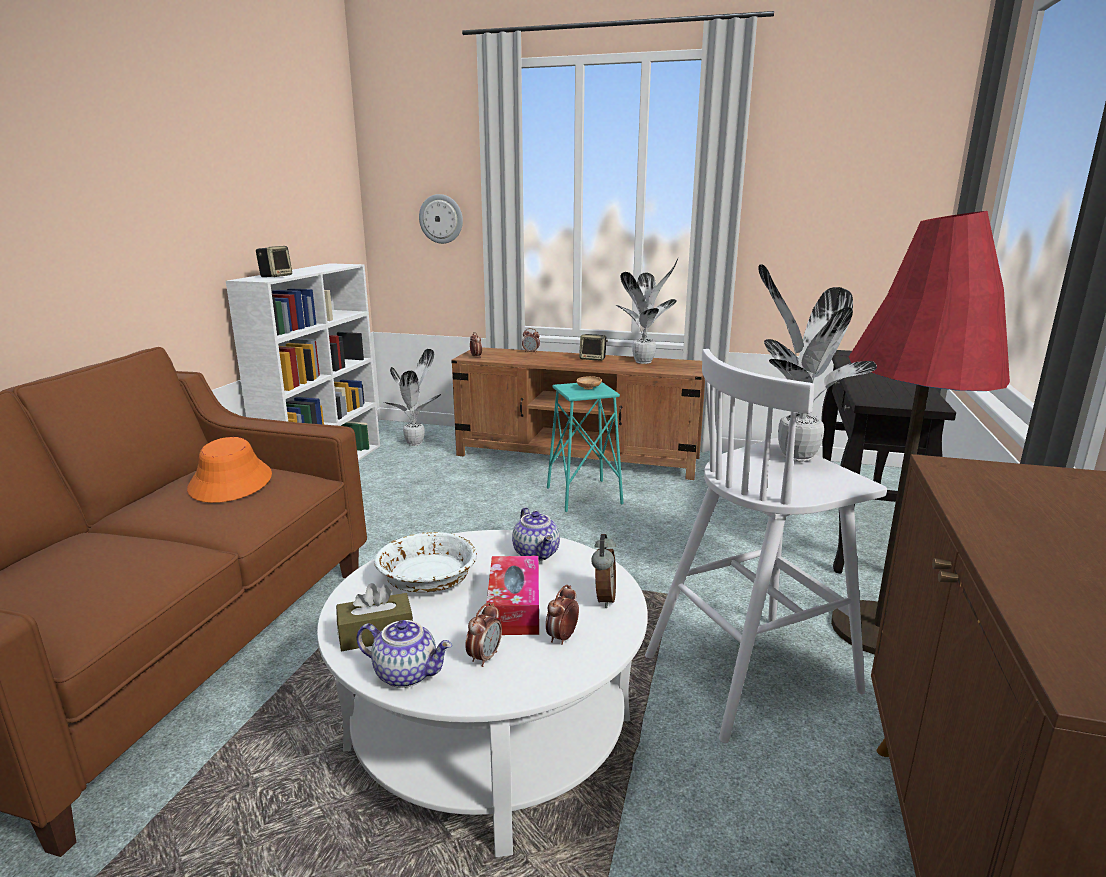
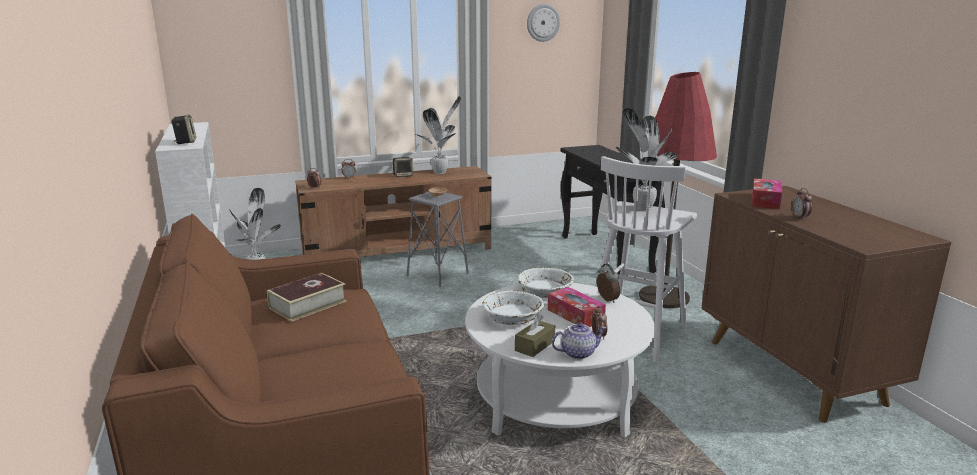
camera: 35 degrees left, 0 degrees up
(231, 482) = (307, 304): orange hat -> book
(441, 219) = (247, 76): wall clock -> wall clock (543, 22)
(537, 554) = (545, 291): teapot -> white bowl
(562, 638) = (616, 319): alarm clock -> alarm clock (800, 217)
(584, 495) = (438, 274): turquoise stool -> grey stool
(1001, 493) = (765, 201): none -> tissue box

